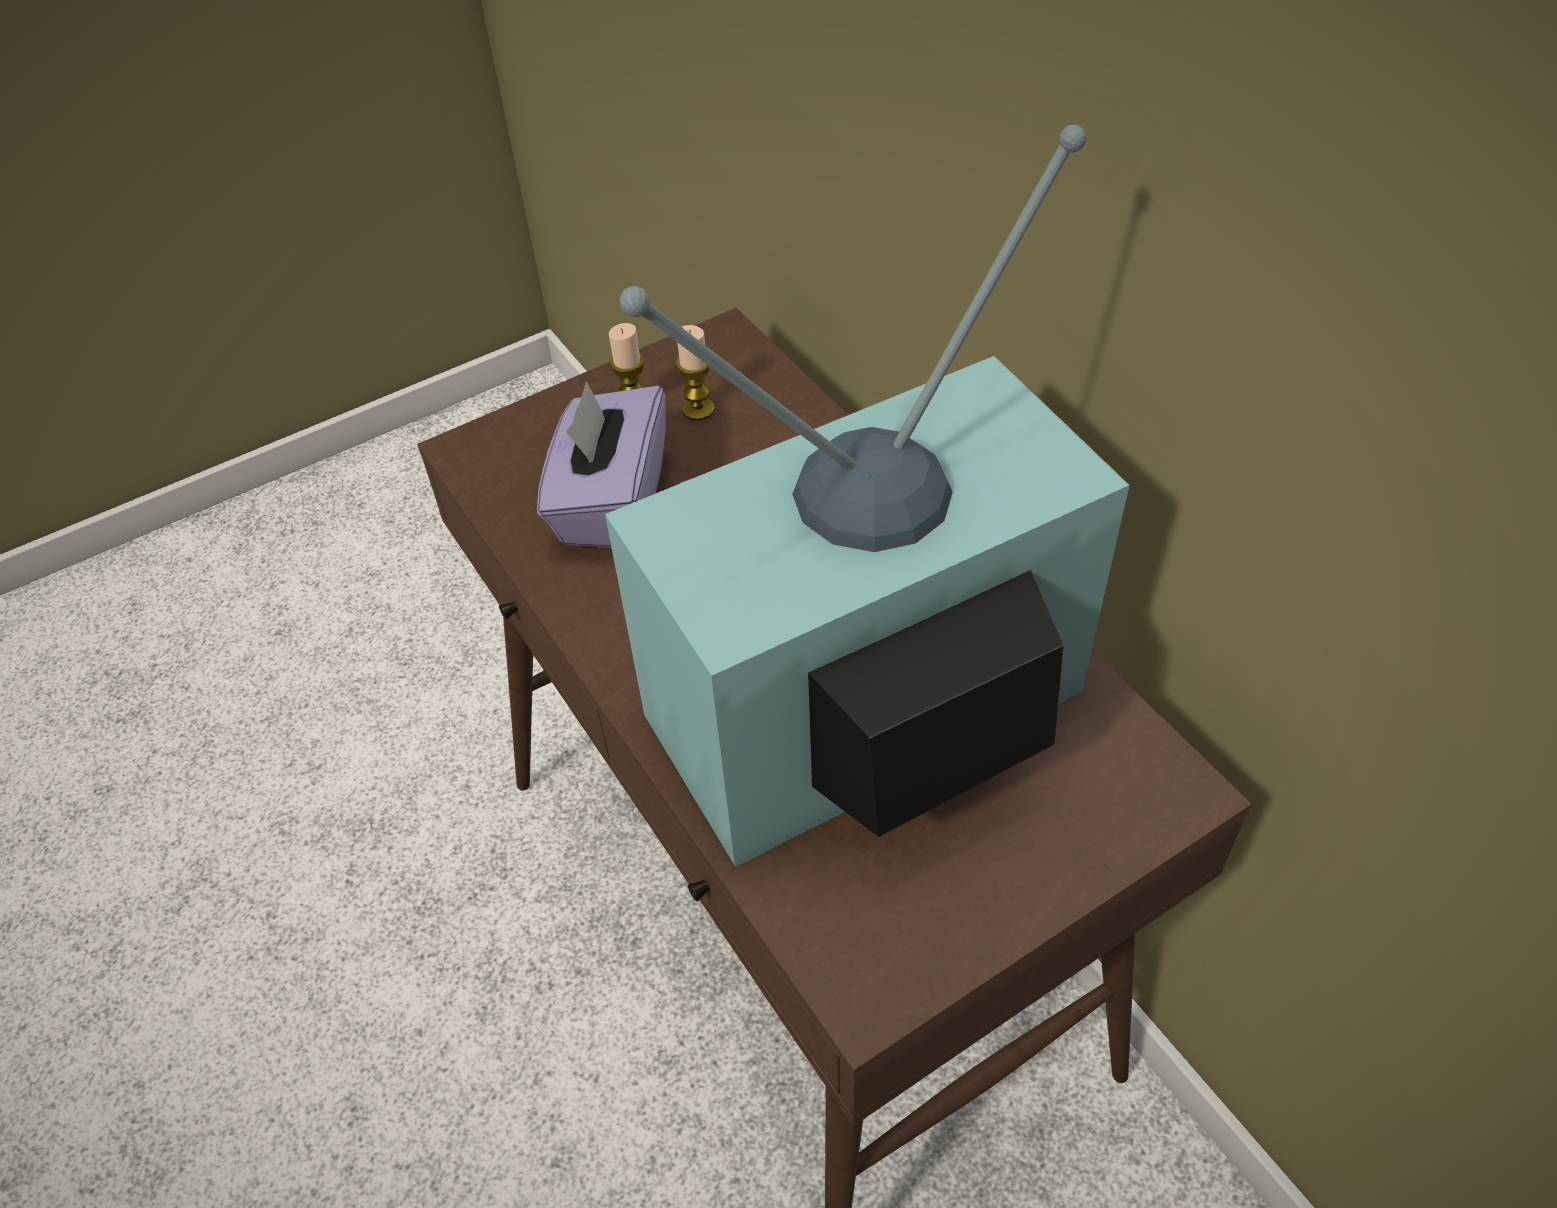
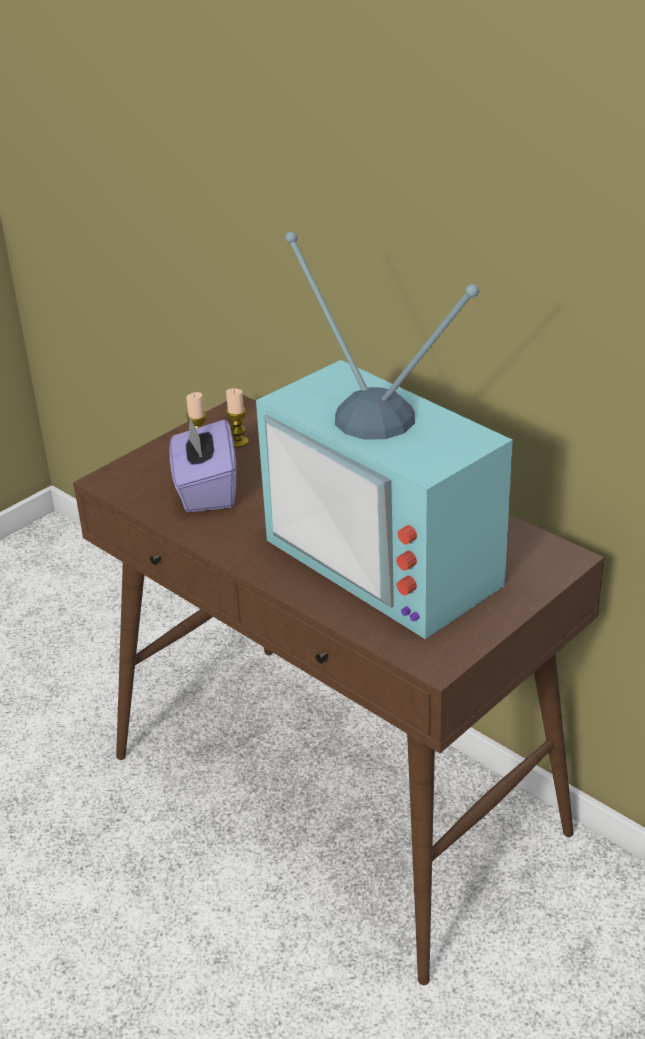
camera: 15 degrees left, 15 degrees down
(869, 722) = (394, 558): television -> television turned 90 degrees counterclockwise

